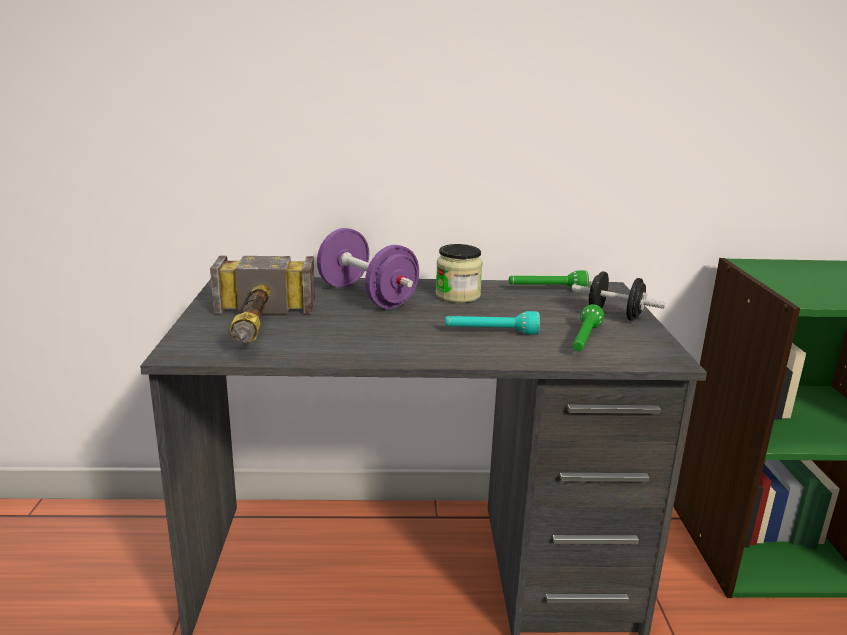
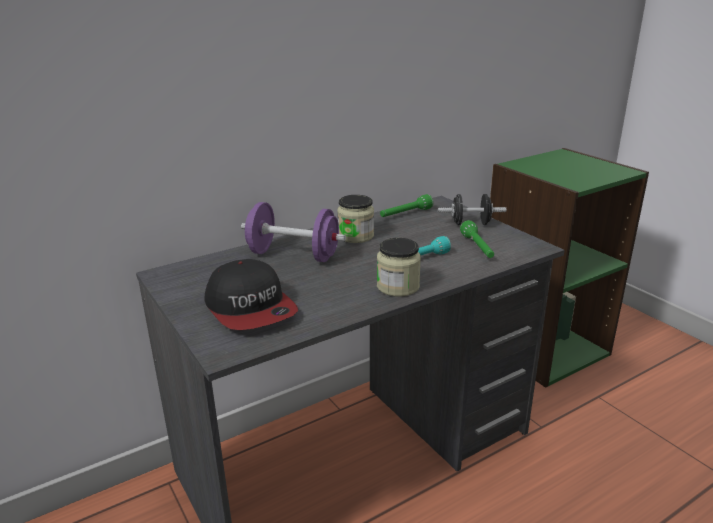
camera: 30 degrees left, 5 degrees up
(257, 327) = (251, 308): hammer -> cap
(428, 350) = (398, 286): none -> jar

